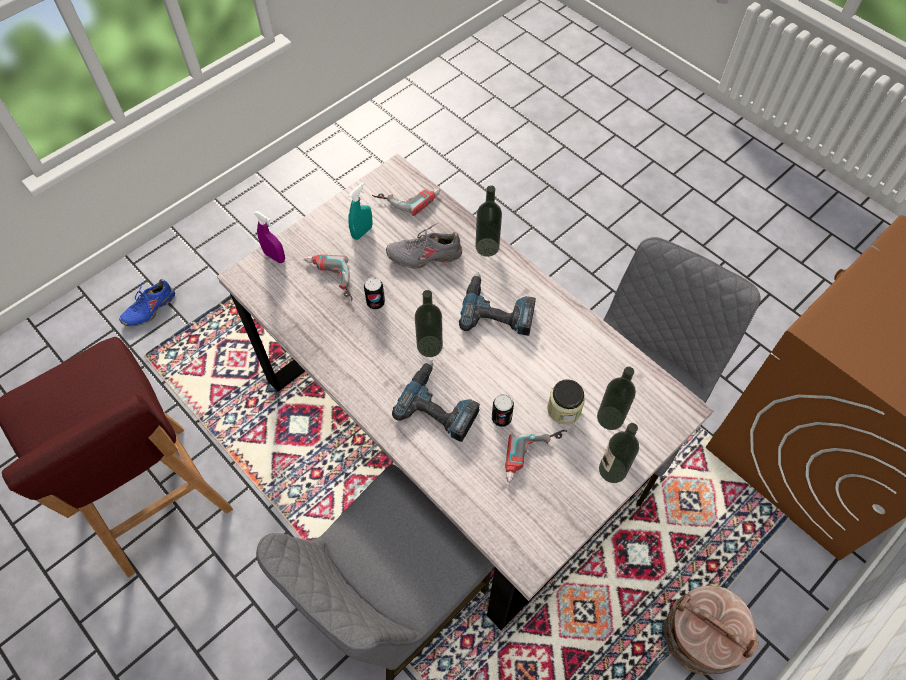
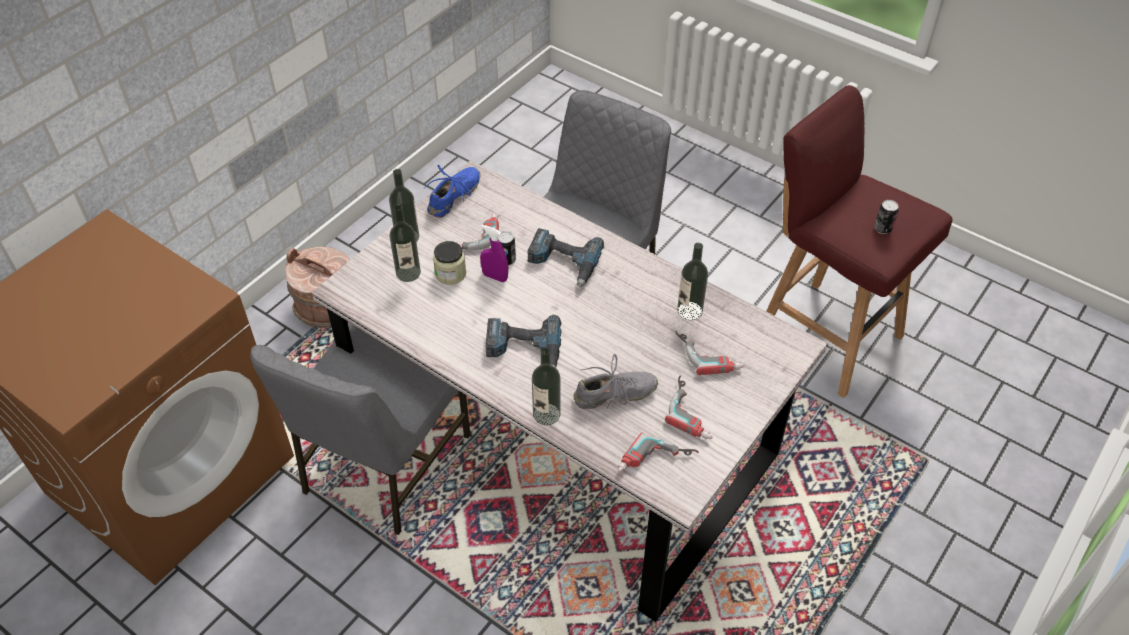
camera: 170 degrees right, 10 degrees down
(149, 308) = (961, 514): blue shoe -> blue shoe (454, 197)
(275, 257) = (777, 370): purple spray bottle -> purple spray bottle (495, 277)
(362, 232) = (693, 411): turquoise spray bottle -> power drill
(375, 302) = (651, 339): can -> can (882, 228)
(429, 346) = (585, 307): bottle -> bottle (689, 311)

